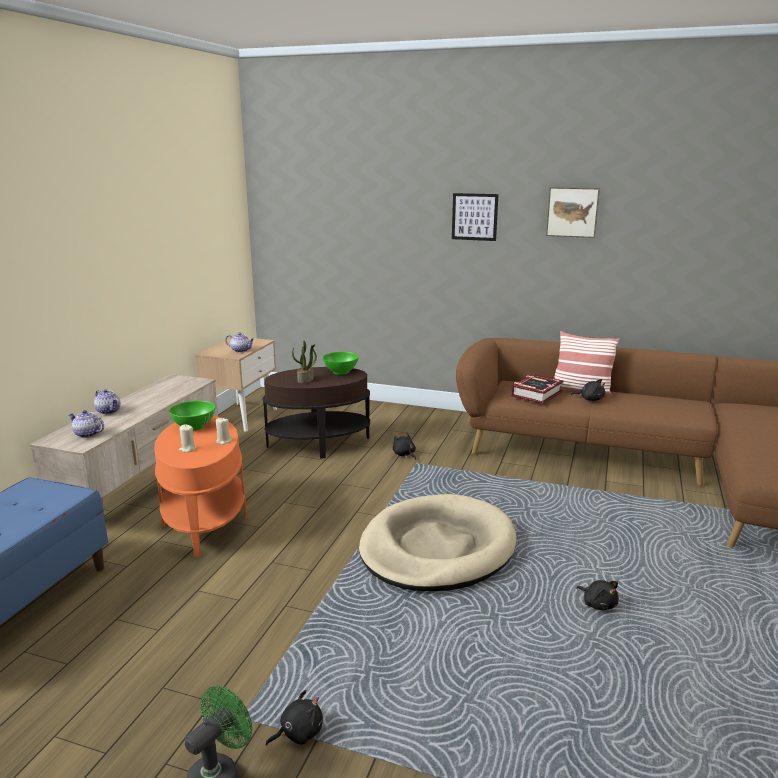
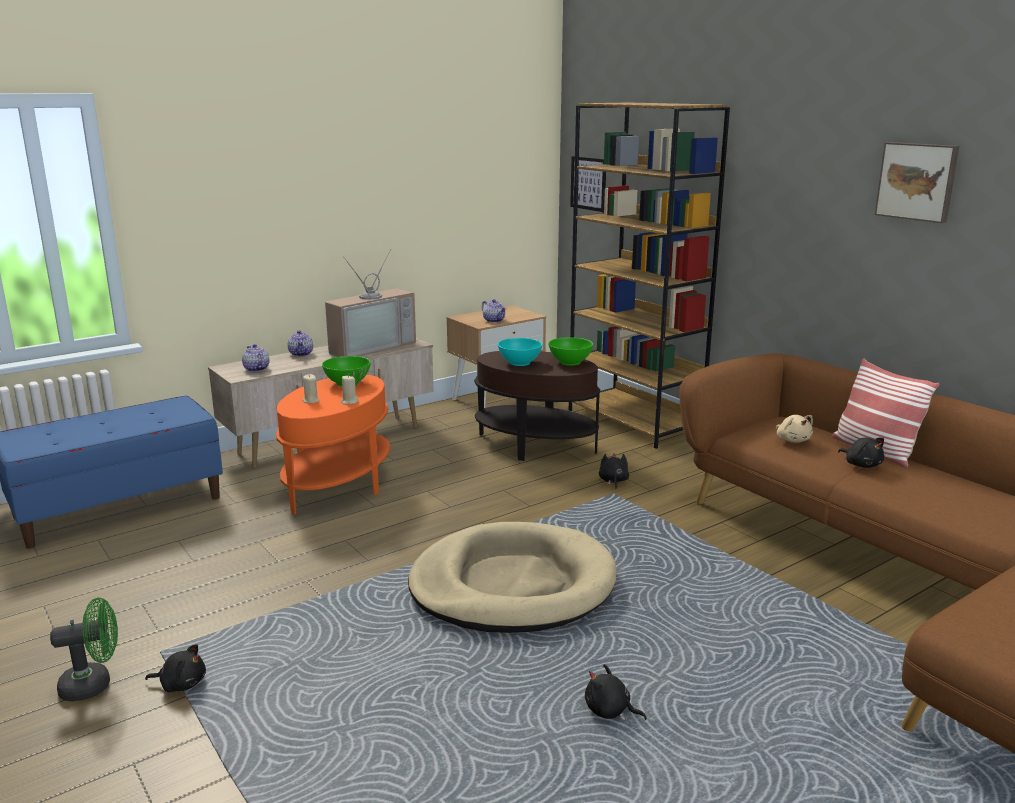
camera: 35 degrees right, 0 degrees up
(163, 391) = (370, 346): none -> television
(305, 380) = (519, 363): potted plant -> turquoise bowl
(363, 409) = (634, 421): none -> brown bookcase
(474, 217) = (789, 181): picture -> picture (588, 183)
(536, 394) = (792, 440): book -> beige plush toy
(598, 604) = (610, 711): black plush toy -> black plush toy turned 120 degrees clockwise

